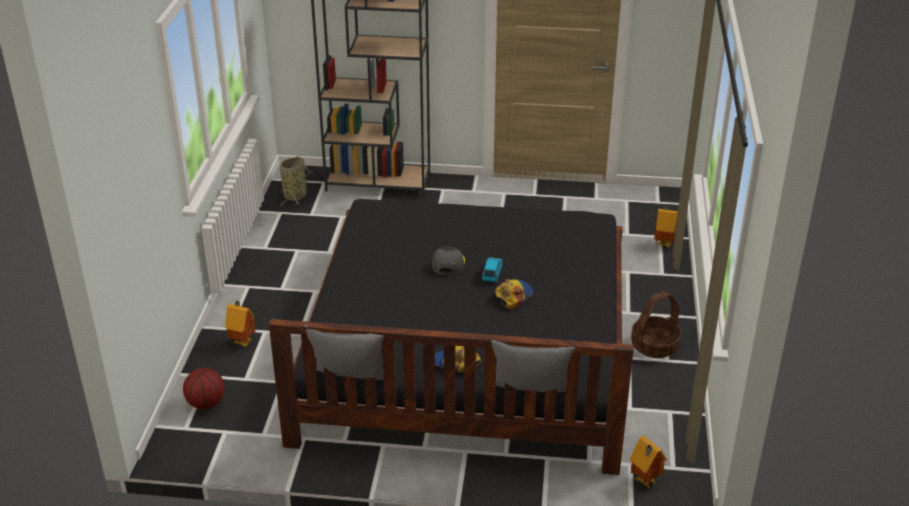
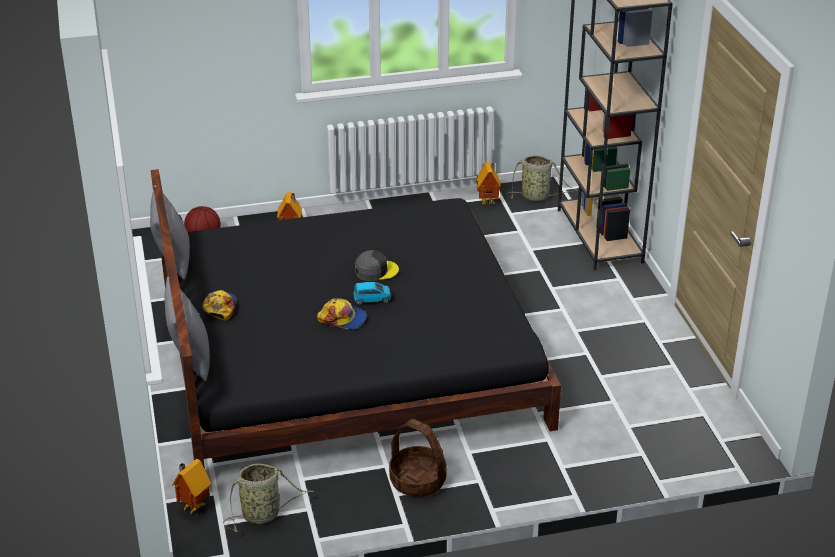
camera: 70 degrees right, 0 degrees up
(663, 243) = (628, 459): toy house -> toy house (488, 201)
(669, 439) = (263, 514): none -> basket

